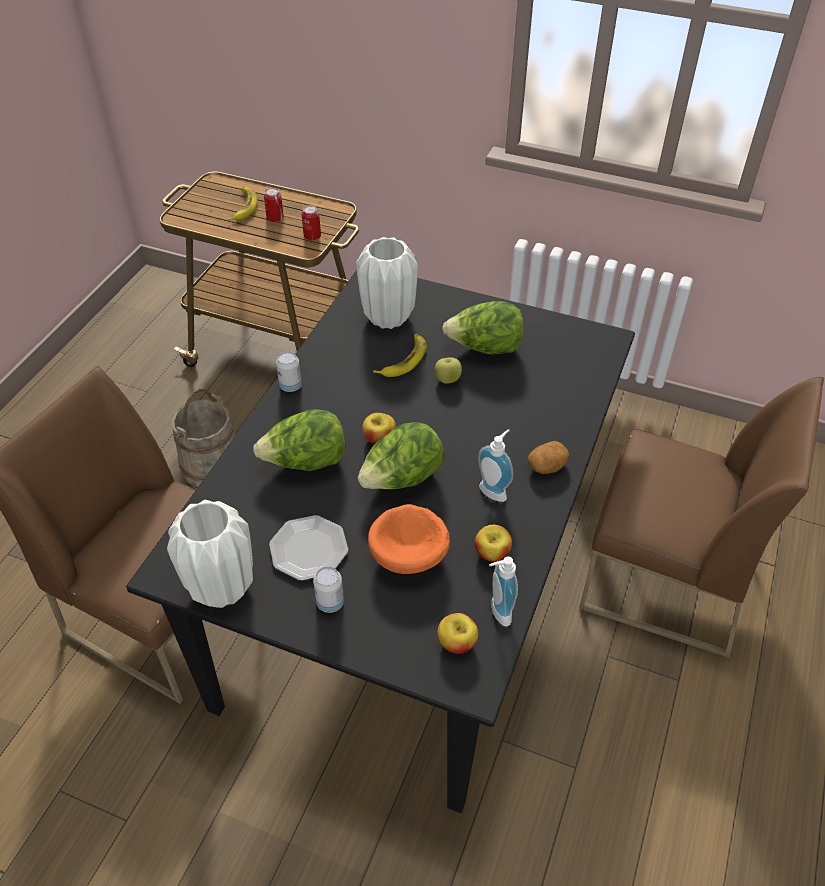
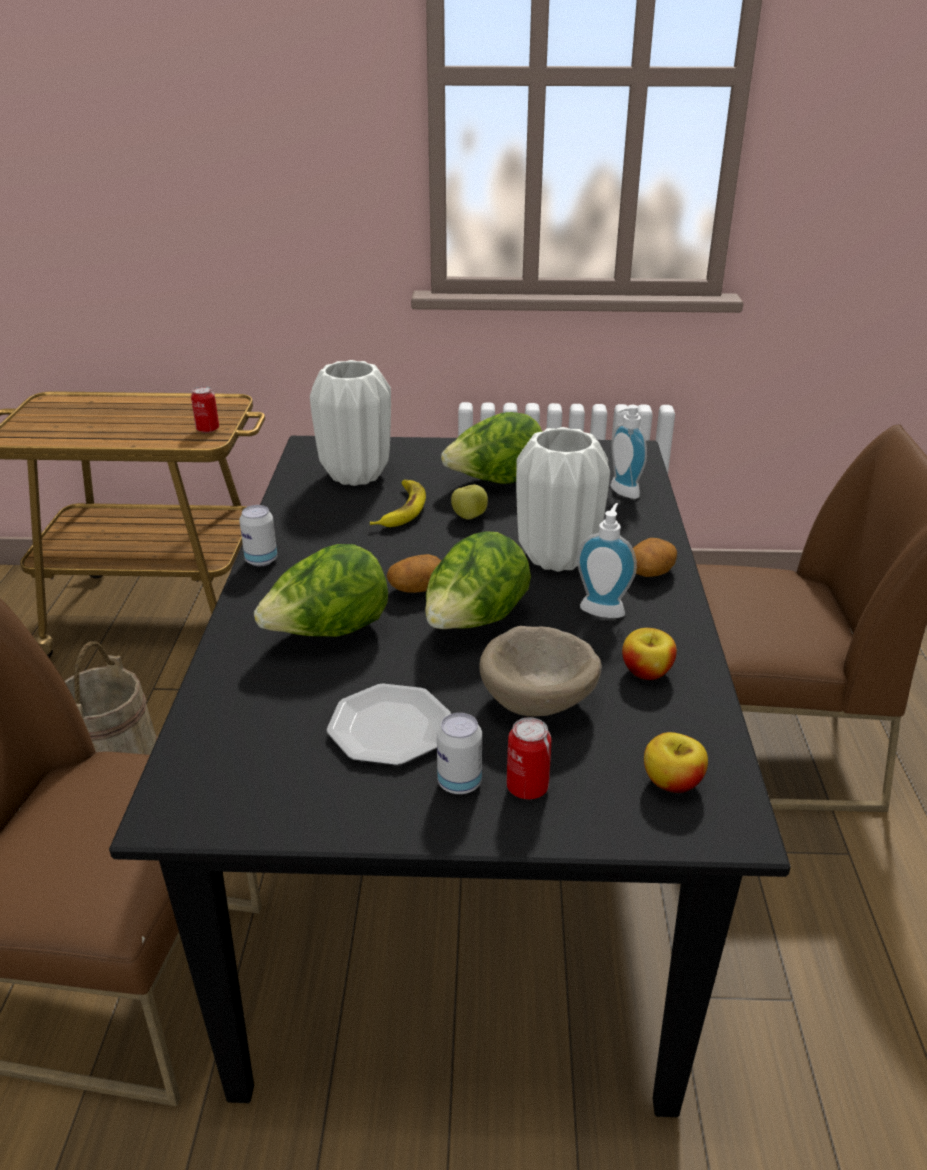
camera: 20 degrees left, 15 degrees down
(223, 587) = (279, 806): white vase -> white vase (557, 557)
(244, 207) = (100, 417): banana -> none
(275, 218) = (149, 421): can -> can (527, 787)
(379, 438) = (417, 588): apple -> potato
(410, 556) = (540, 701): orange bowl -> beige bowl
(497, 612) = (700, 733): soap dispenser -> soap dispenser (621, 492)

